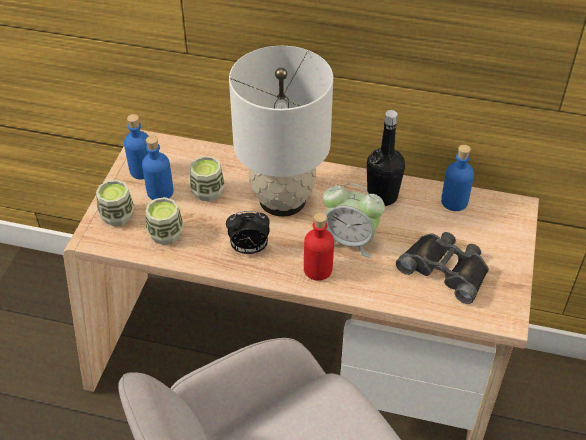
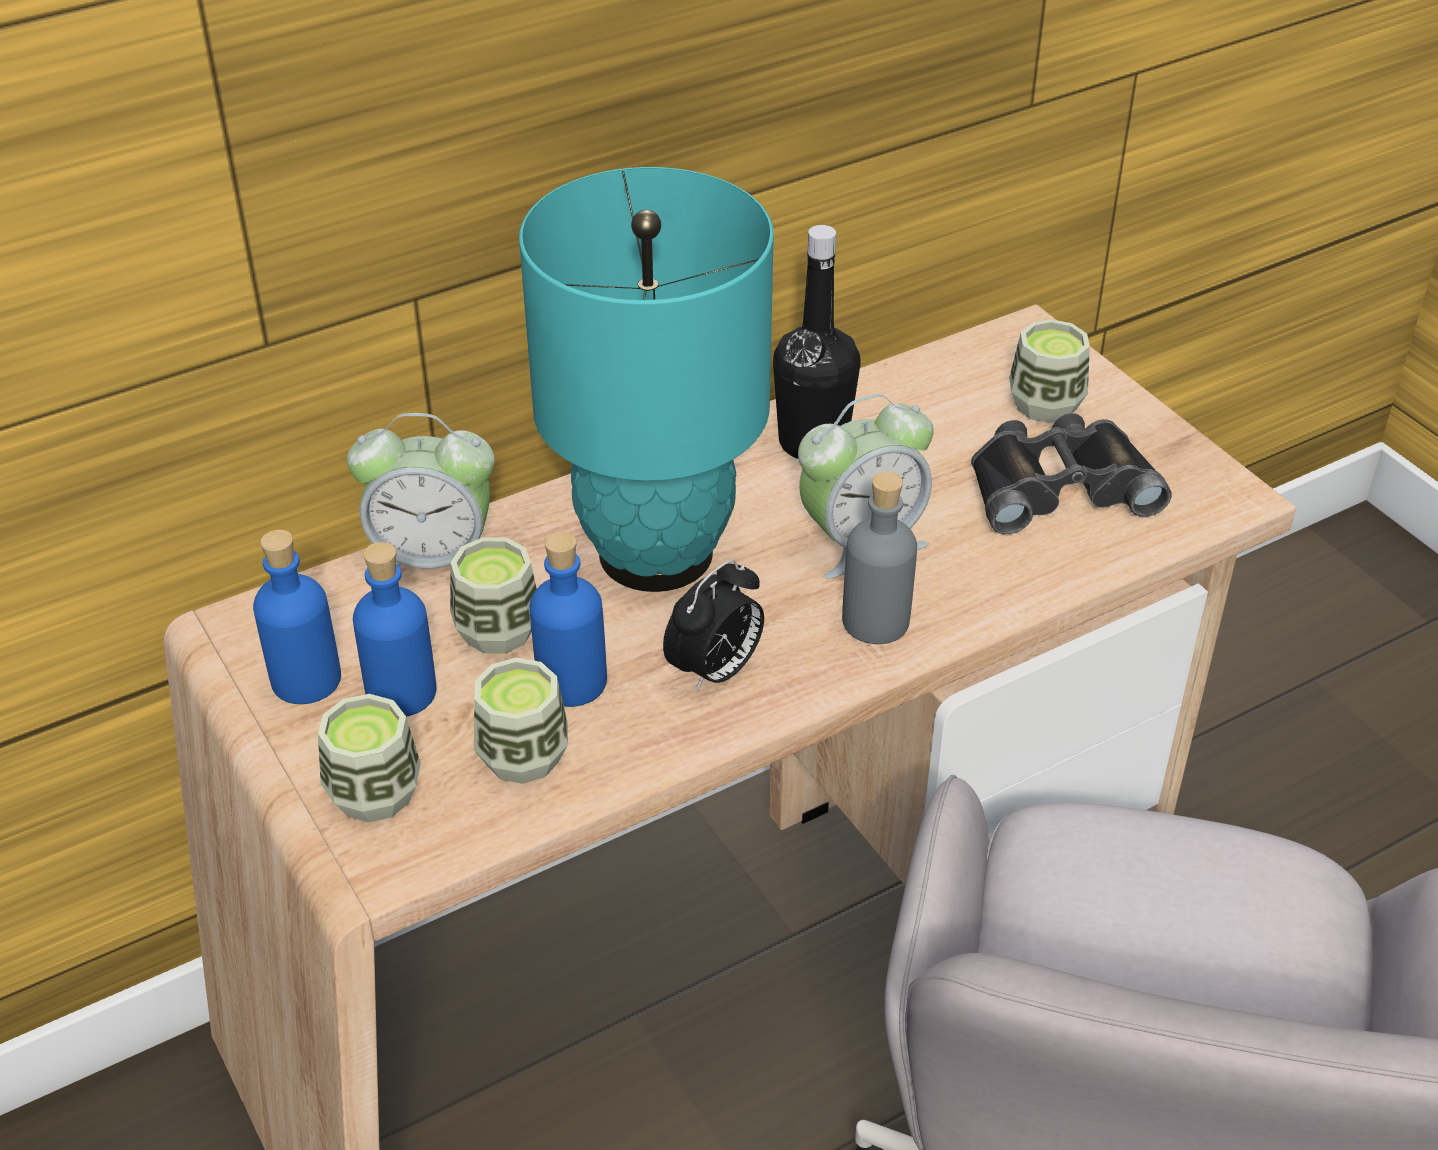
camera: 45 degrees left, 5 degrees down
(219, 157) = (433, 560): none -> alarm clock
(282, 200) = (656, 554): white table lamp -> turquoise table lamp
(318, 269) = (876, 621): red bottle -> grey bottle
(454, 201) = (931, 382): blue bottle -> blue bottle (571, 682)
(484, 237) = (1045, 404): none -> cup

